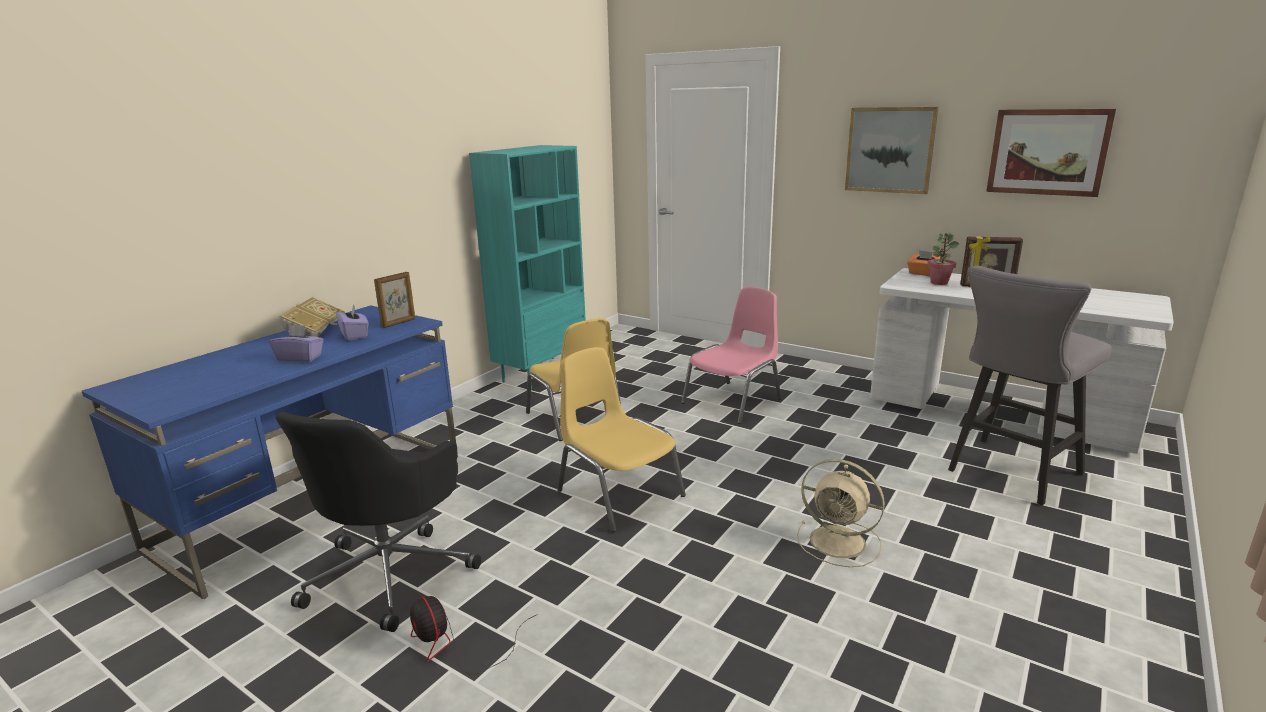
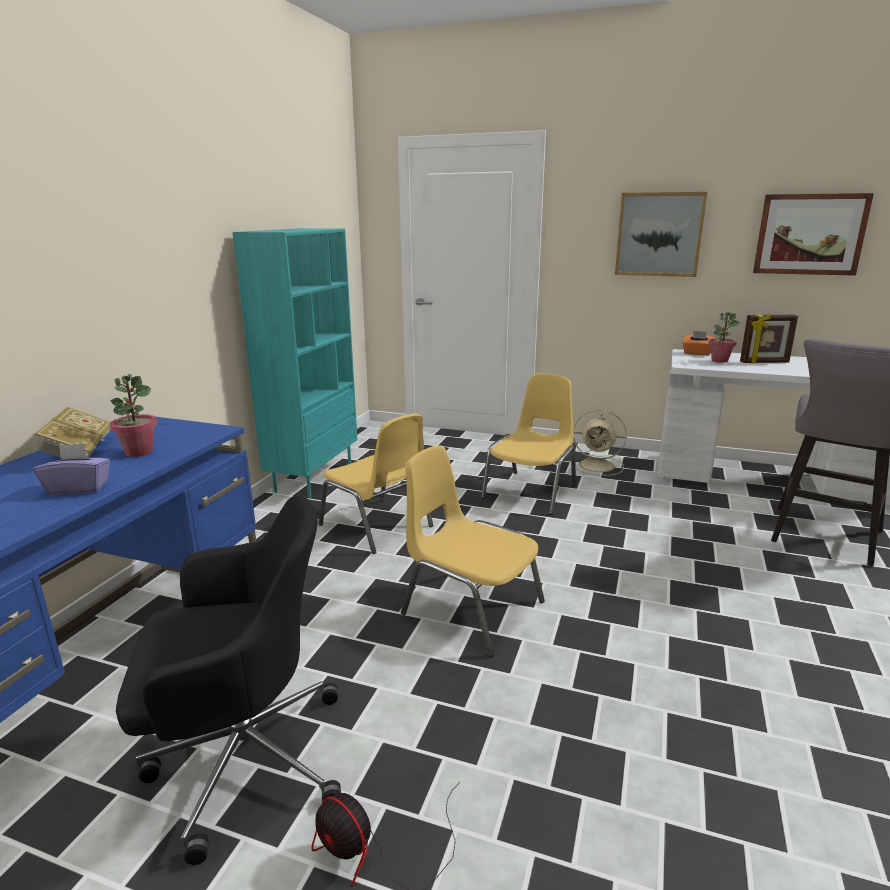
camera: 15 degrees left, 0 degrees up
(355, 335) = (139, 452): purple tissue box -> potted plant
(391, 573) = (243, 758): black office chair -> black office chair turned 105 degrees counterclockwise
(399, 323) = (189, 433): picture frame -> none
(733, 401) = (531, 491): pink chair -> yellow chair
(840, 542) = (727, 632): beige fan -> beige fan (598, 466)

